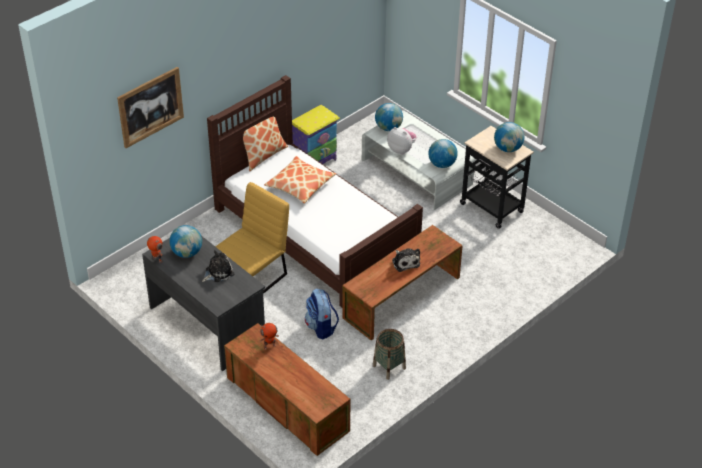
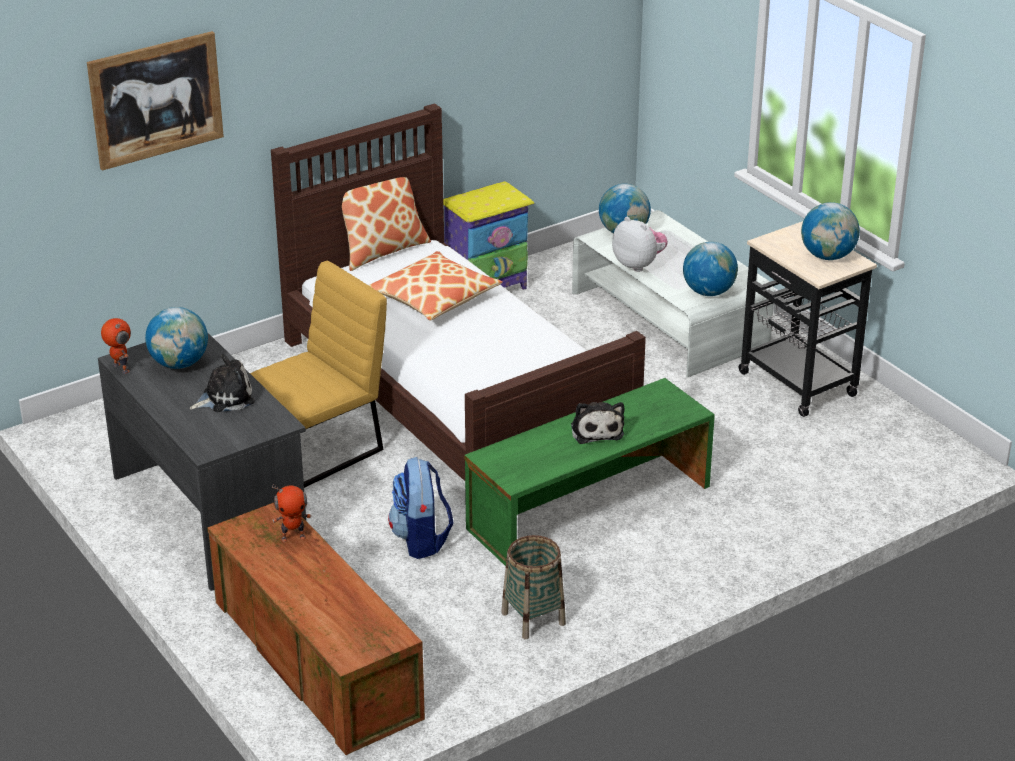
camera: 10 degrees right, 10 degrees down
(401, 296) = (589, 505): brown bench -> green bench

